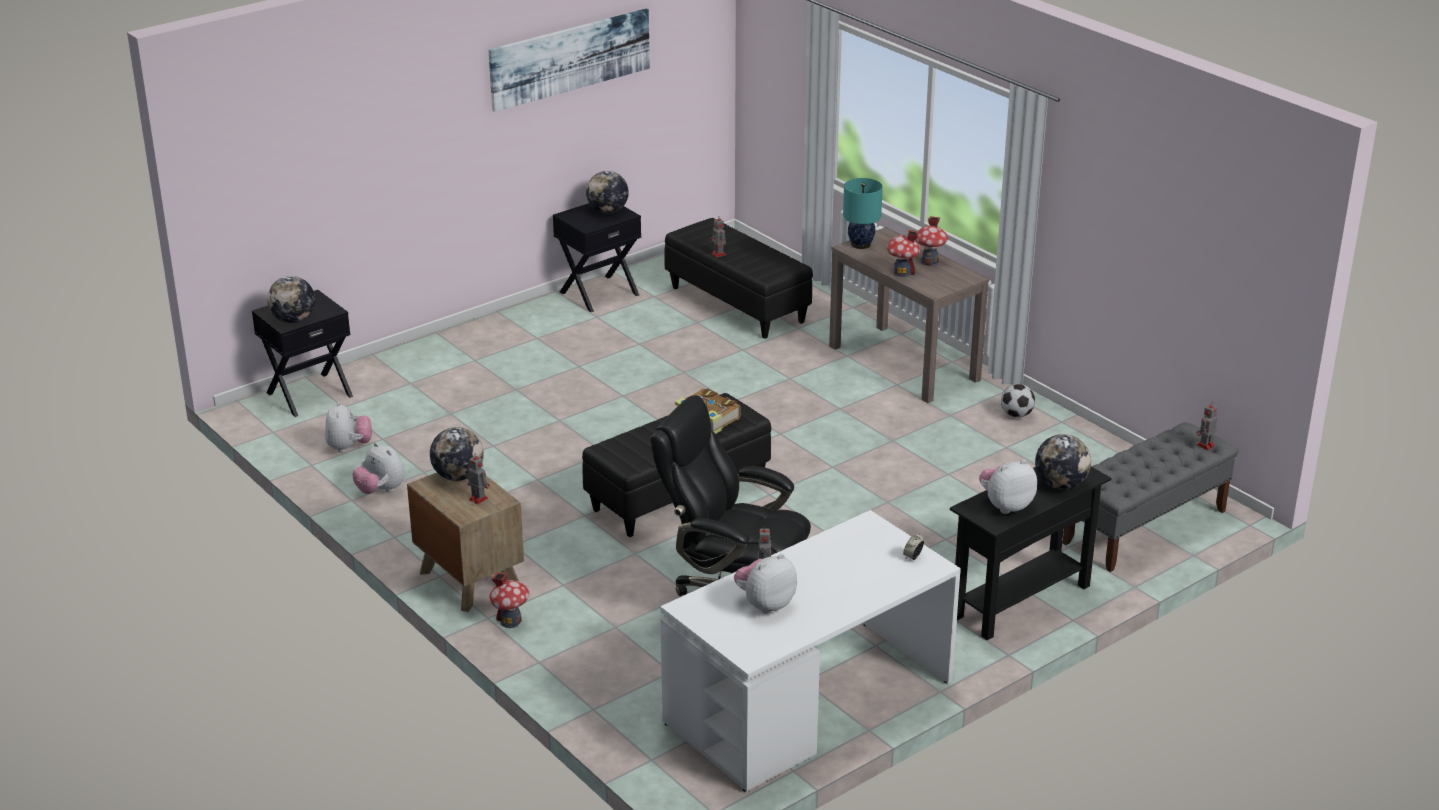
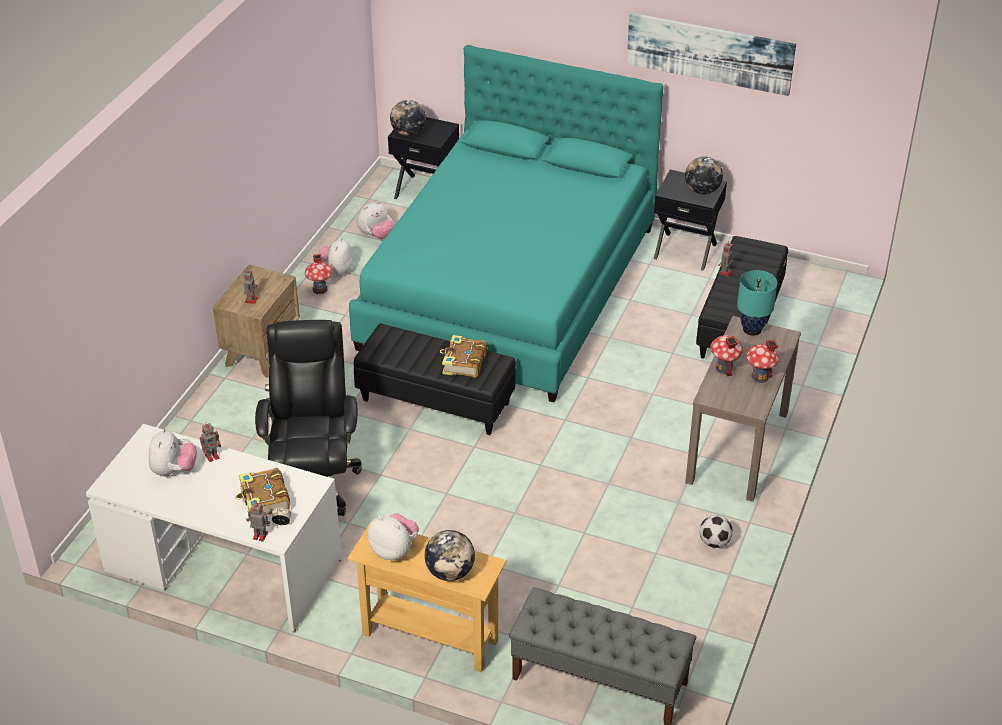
camera: 60 degrees right, 10 degrees up
(458, 476) = (272, 281): globe -> none
(511, 621) = (227, 389): toy house -> toy house (320, 289)
(541, 398) = (510, 287): none -> turquoise bed
(765, 604) = (173, 470): plush toy -> plush toy turned 75 degrees clockwise
(868, 559) = (264, 500): none -> book
(1021, 601) = (430, 637): black console table -> beige console table
(1205, 446) = (655, 659): toy robot -> toy robot (259, 535)

